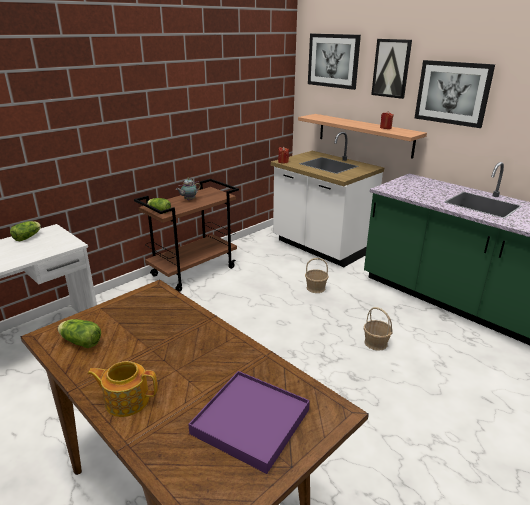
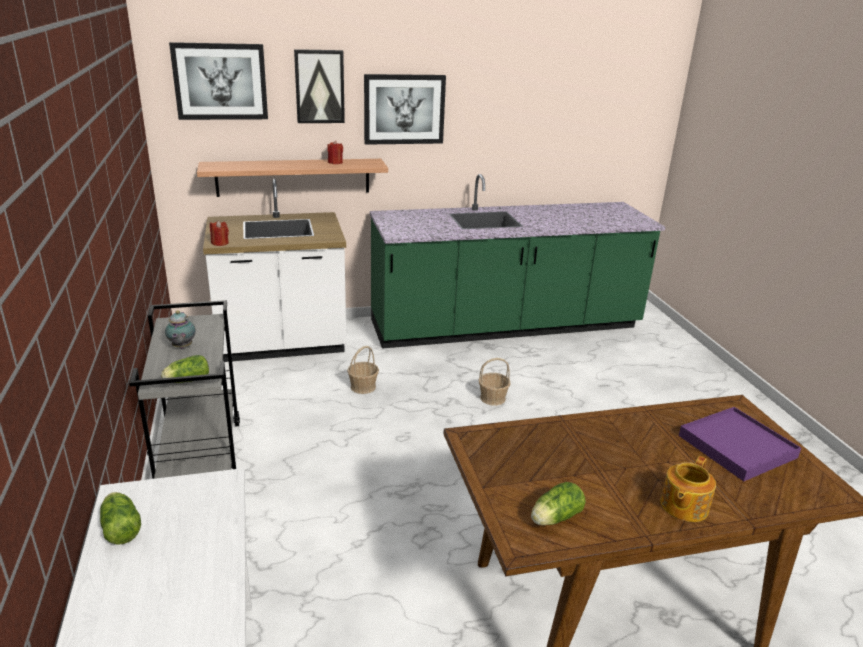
camera: 60 degrees left, 0 degrees up
(194, 271) = (200, 460): brown cart -> grey cart

